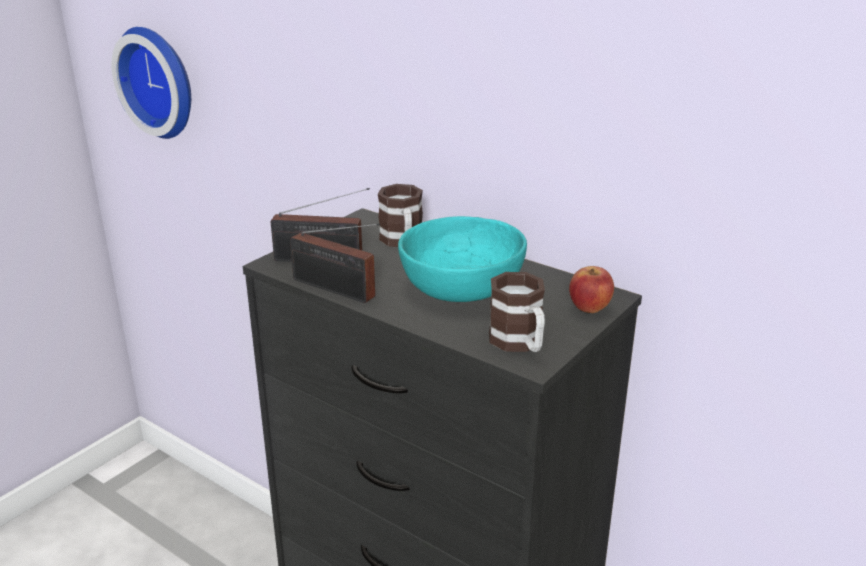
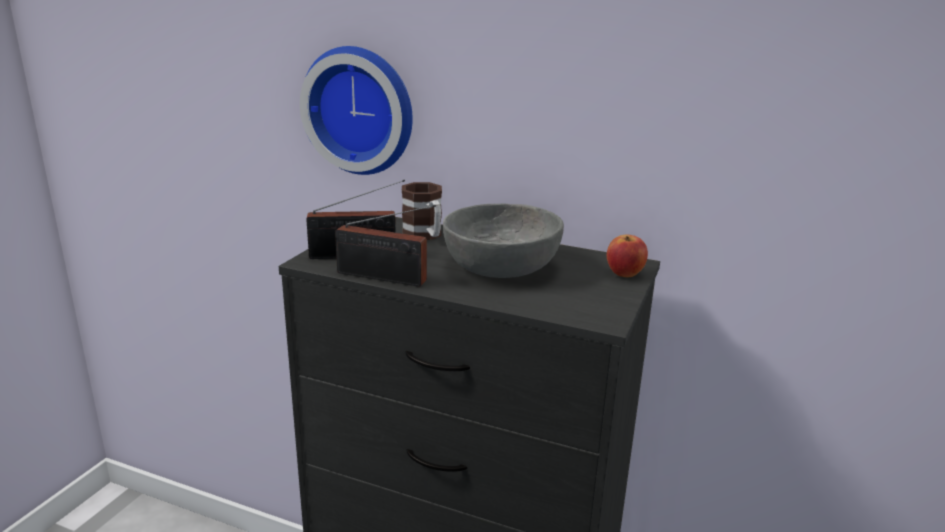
camera: 15 degrees left, 5 degrees down
(160, 81) = (139, 111): wall clock -> wall clock (361, 110)
(460, 286) = (500, 266): turquoise bowl -> grey bowl
(520, 344) = (583, 306): mug -> none

